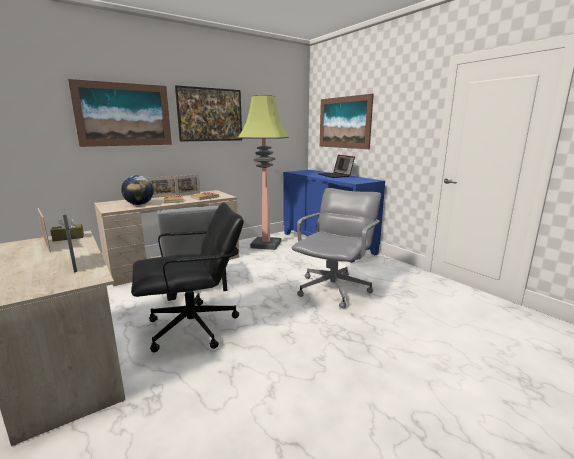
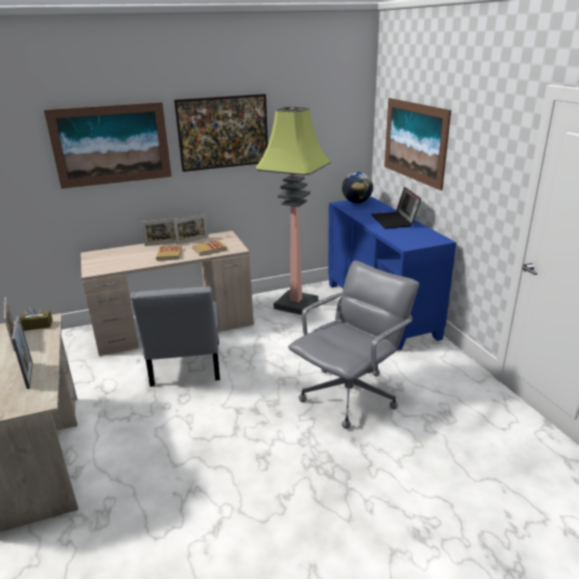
camera: 15 degrees right, 10 degrees up
(139, 204) = (127, 261): globe -> globe (357, 202)
(194, 327) = (166, 430): black office chair -> none

